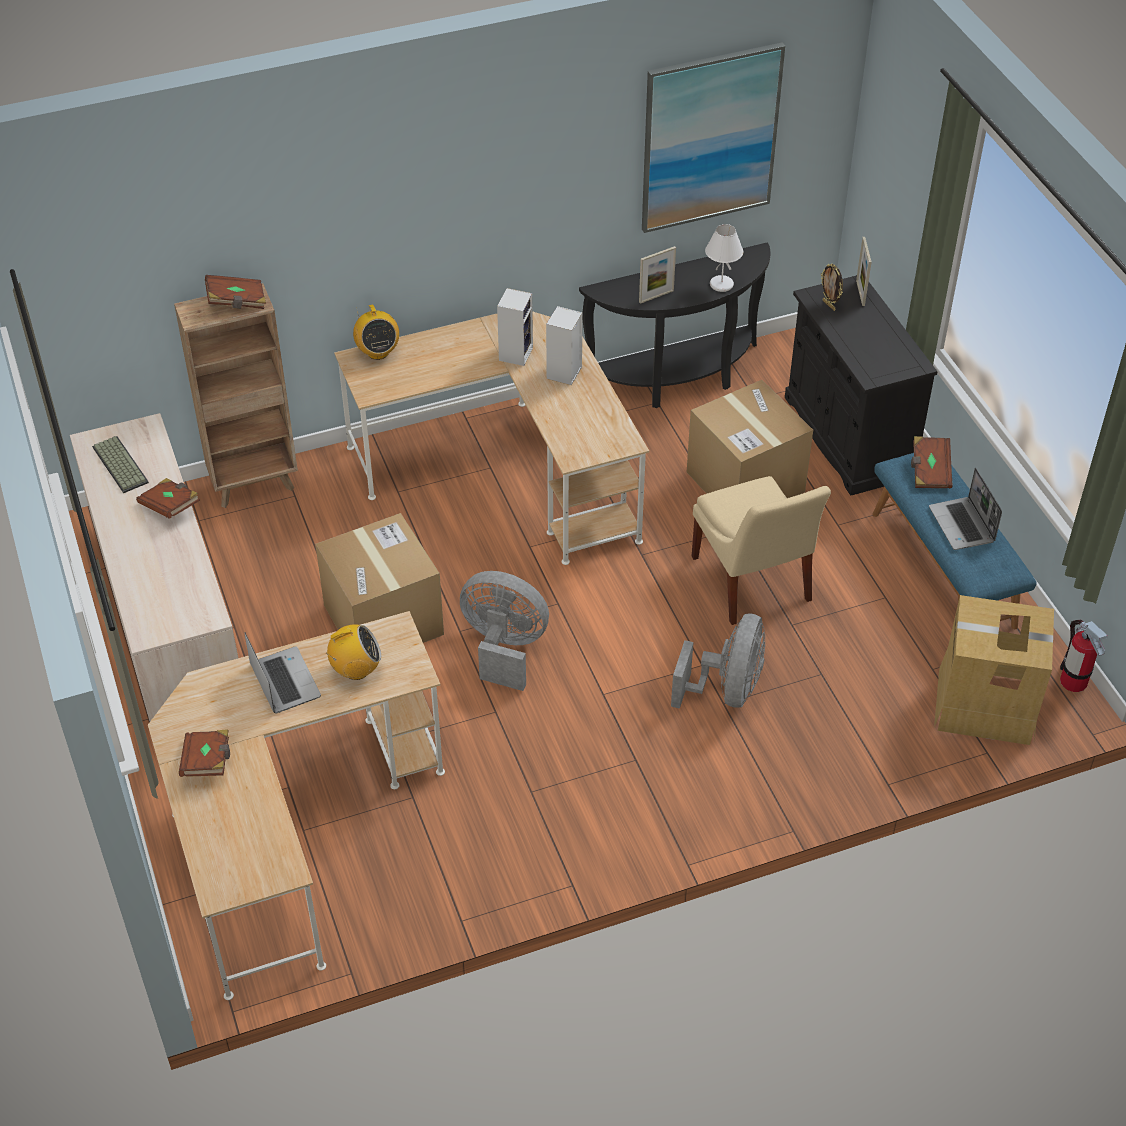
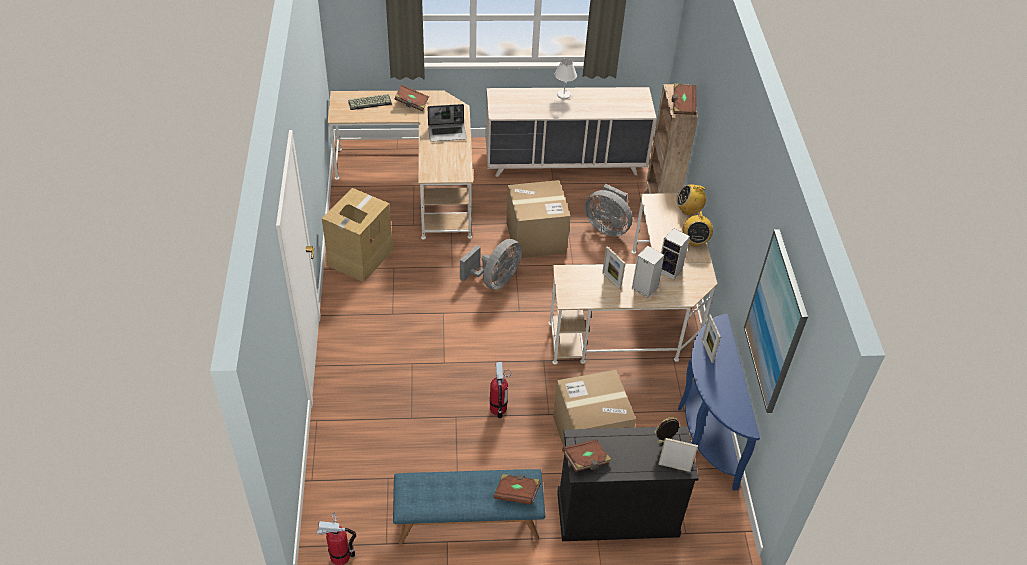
camera: 105 degrees right, 0 degrees up
(118, 465) = (619, 99): keyboard -> keyboard (370, 102)
(171, 507) = (581, 111): brown book -> brown book (586, 461)
(356, 670) = (442, 156): radio -> radio (694, 241)
(566, 406) = (611, 281): none -> picture frame
(679, 379) = (705, 430): black console table -> blue console table
(721, 285) = (712, 392): white table lamp -> white table lamp (563, 95)
(727, 690) = (420, 368): grey fan -> grey fan (607, 227)
(752, 583) = (498, 408): beige chair -> fire extinguisher
(962, 525) = (457, 492): laptop -> none
(986, 706) = (345, 495): cardboard box -> cardboard box (359, 256)

